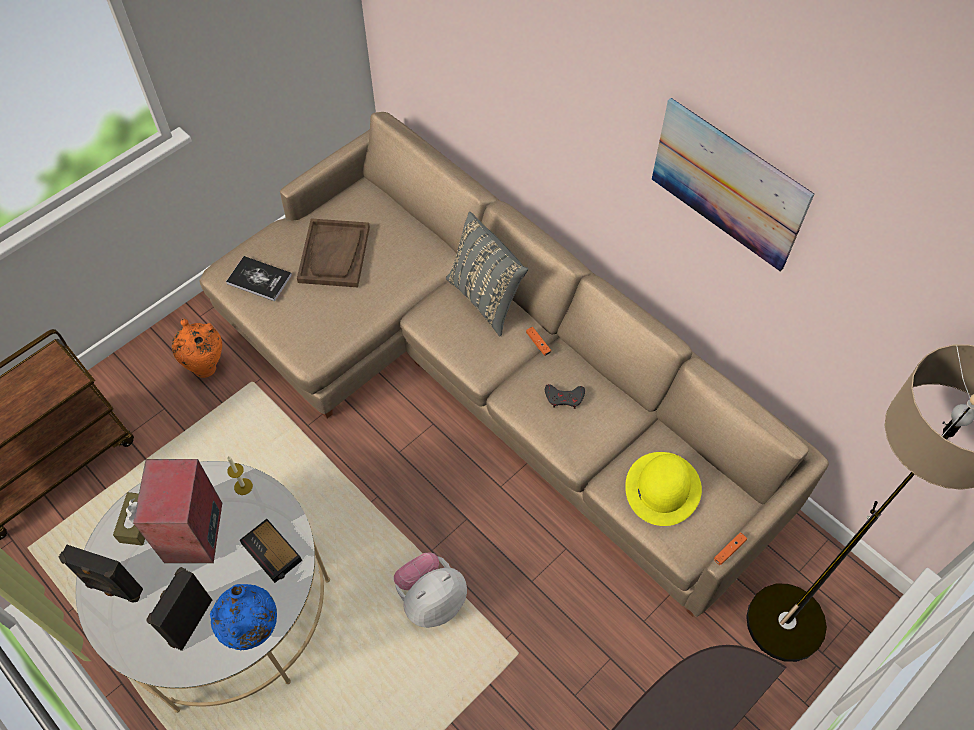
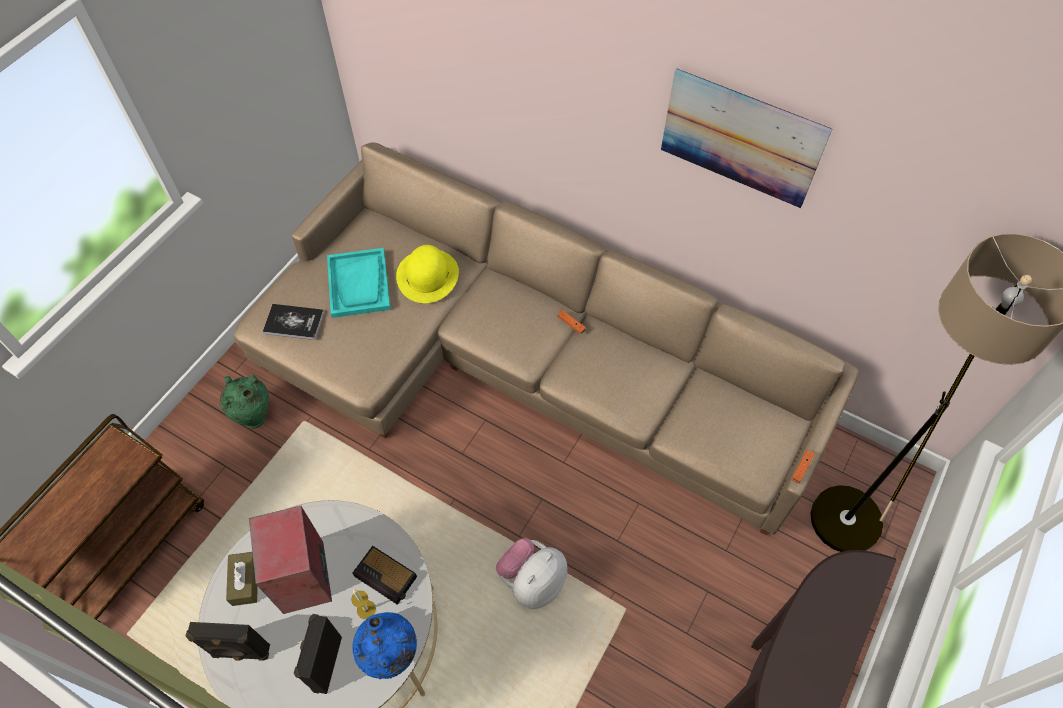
camera: 15 degrees left, 0 degrees up
(206, 366) = (254, 416): orange vase -> green vase
(243, 486) = (339, 521): candle -> candle (366, 609)
(334, 255) = (359, 284): brown tray -> turquoise tray
(486, 298) = (512, 294): grey pillow -> none
(564, 398) = (610, 367): grey game controller -> none
(662, 488) = (722, 427): yellow hat -> yellow hat (427, 275)

